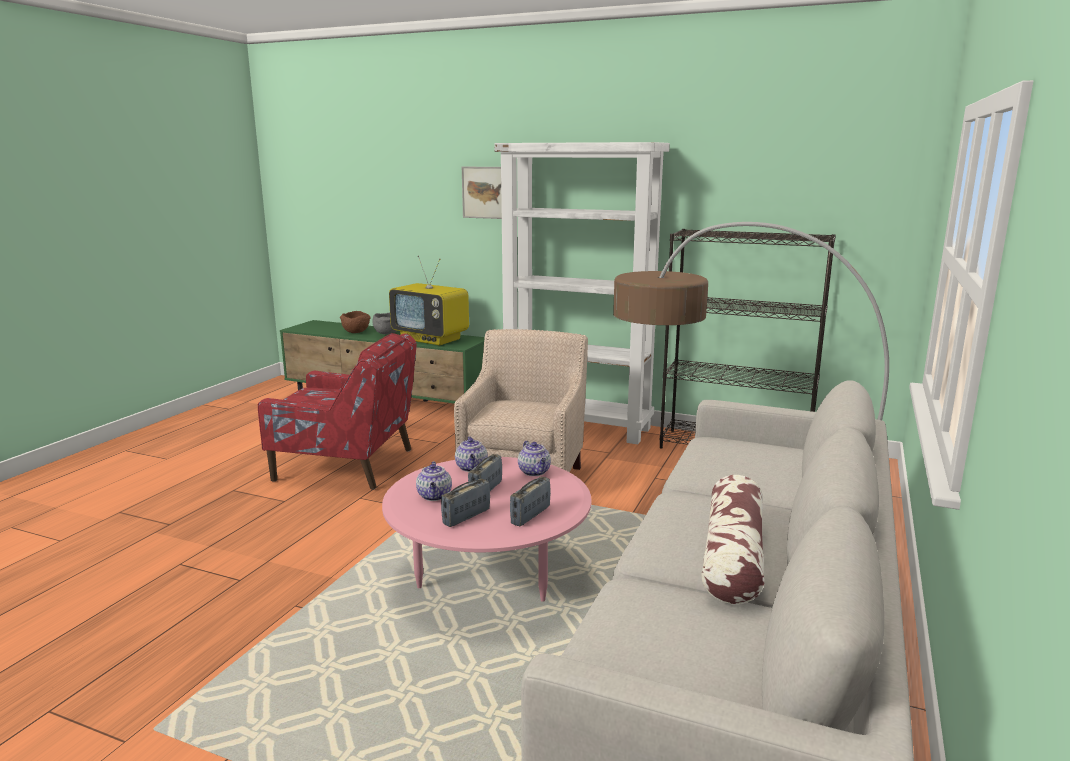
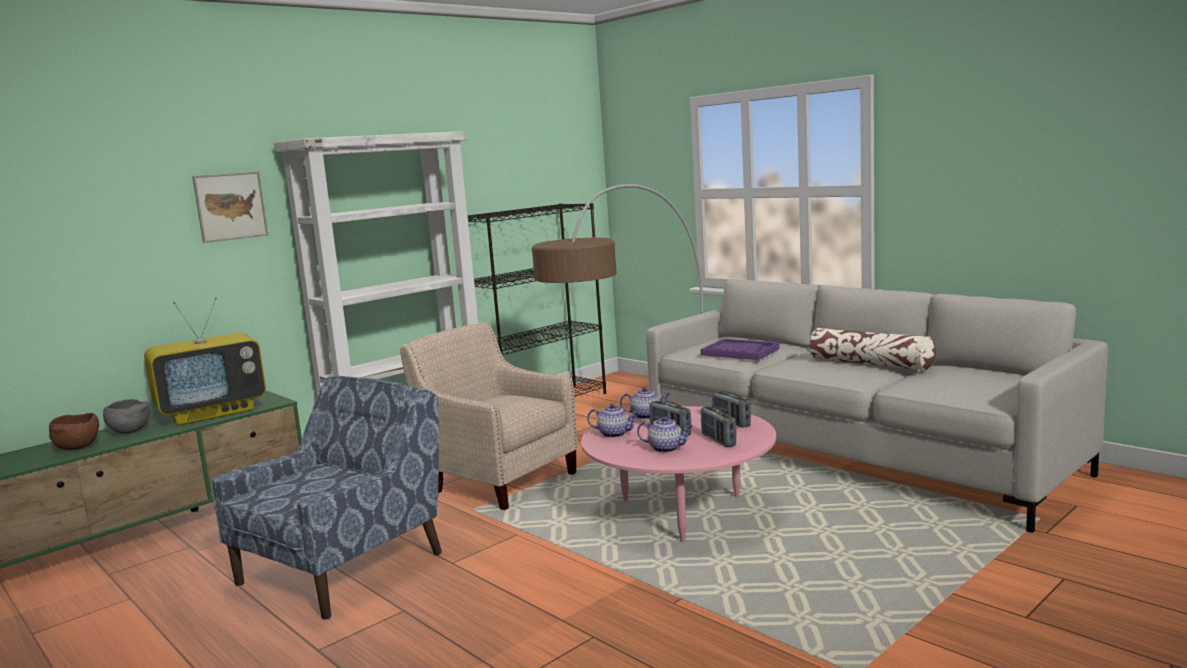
camera: 65 degrees left, 5 degrees down
(347, 465) = (344, 567): red armchair -> blue armchair
(727, 467) = (739, 352): none -> purple tray

